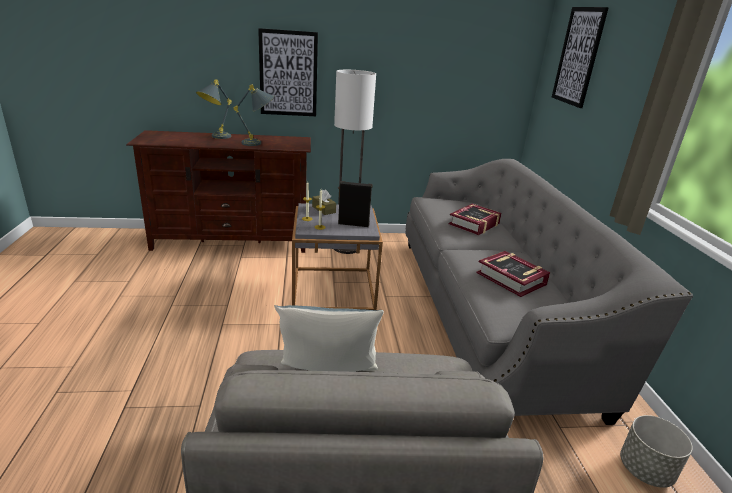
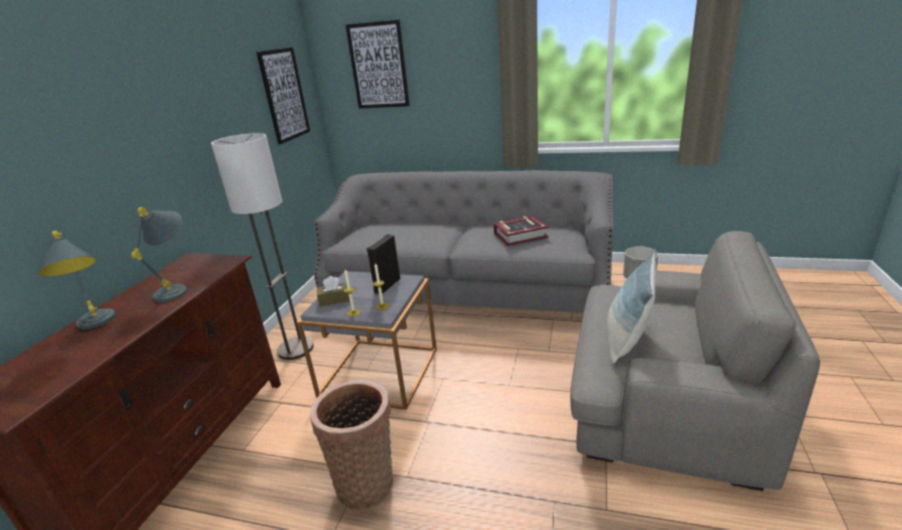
camera: 65 degrees left, 0 degrees up
(217, 308) = (366, 481): none -> basket
(288, 74) = (126, 179): picture -> picture (284, 95)
(474, 224) = (418, 231): book -> none

